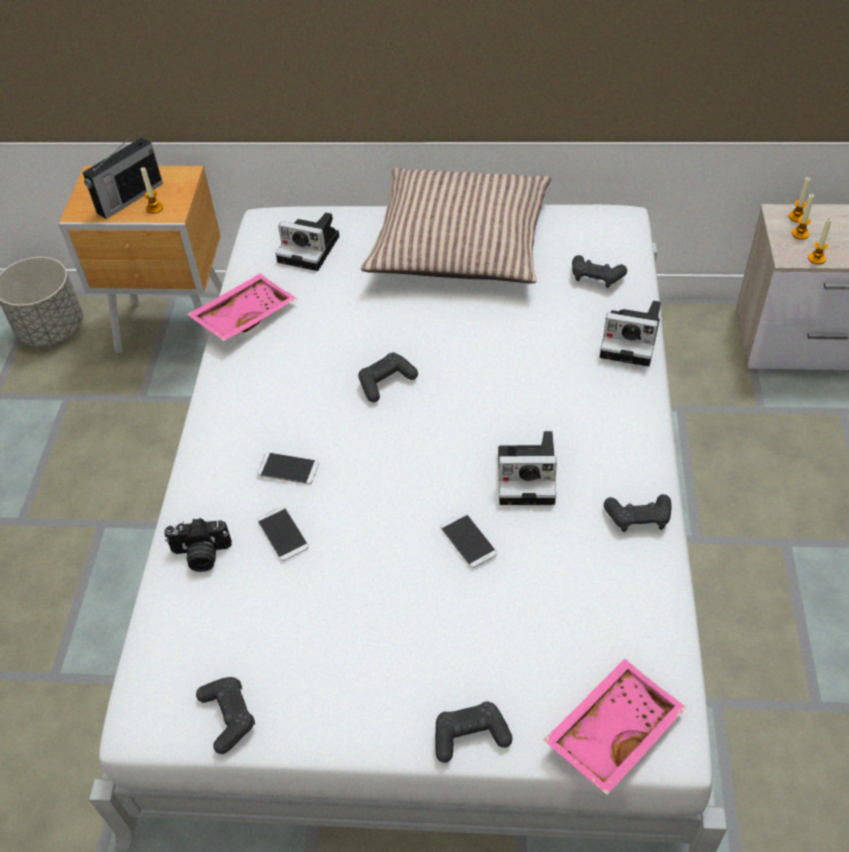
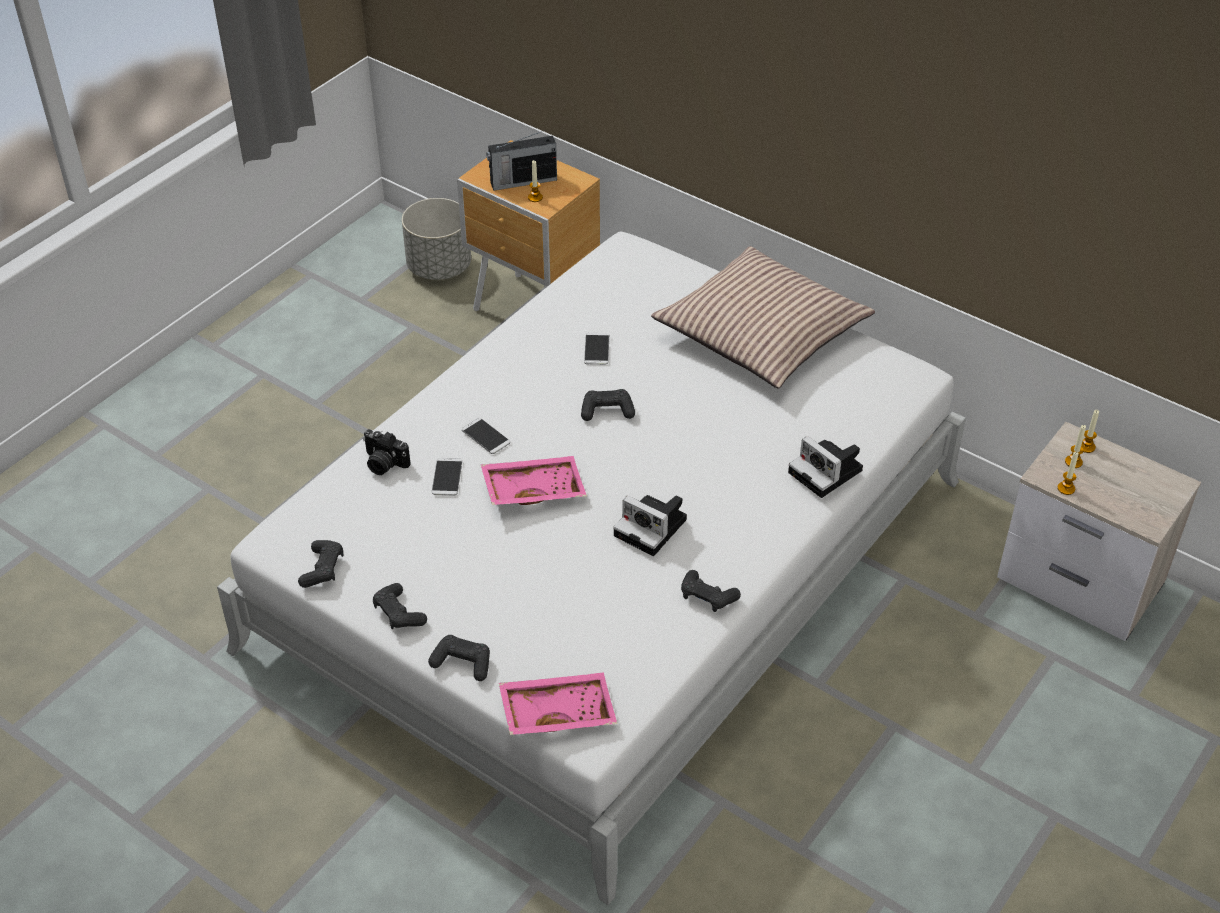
camera: 30 degrees right, 5 degrees down
(243, 316) = (546, 313): pink tray -> pink tray (533, 489)
(311, 249) = (640, 285): camera -> none
(468, 540) = (569, 547): phone -> phone (596, 349)
(596, 277) = (845, 411): black game controller -> black game controller (399, 613)

